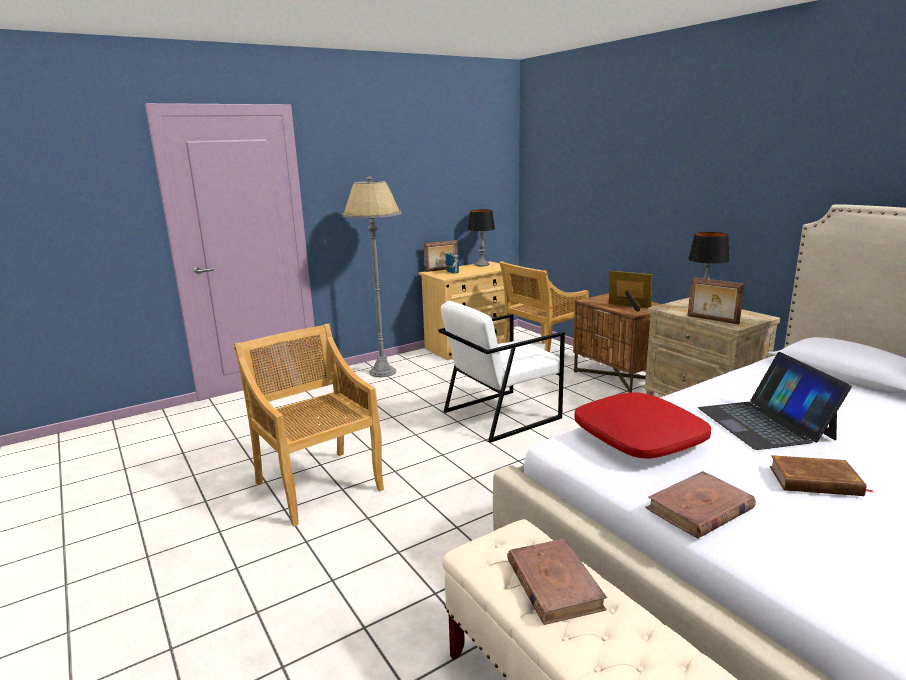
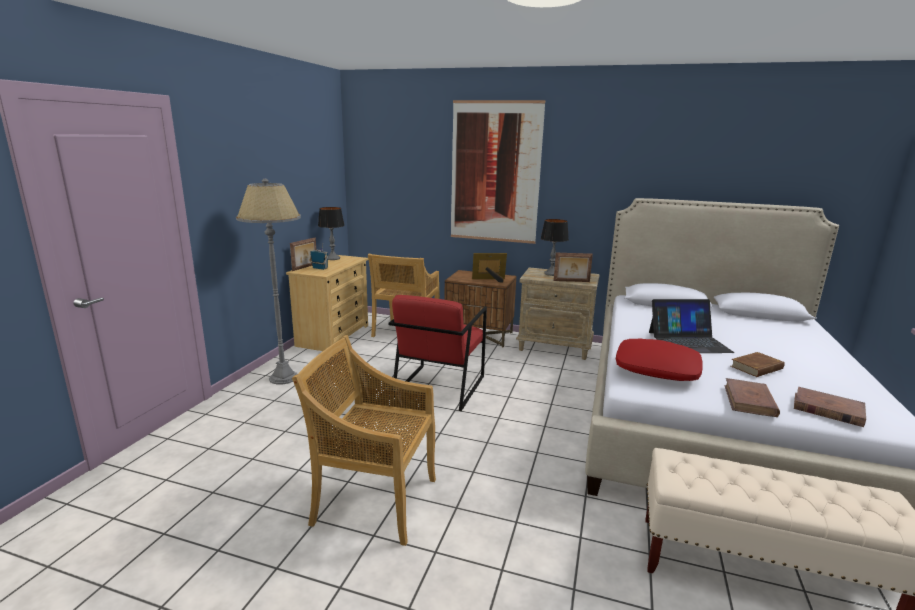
camera: 40 degrees left, 0 degrees up
(501, 414) = (439, 386): white armchair -> red armchair
(554, 584) = (738, 478): brown book -> brown book (827, 409)
(658, 169) = (495, 173): none -> picture
(764, 423) = (688, 342): laptop -> laptop turned 45 degrees counterclockwise

